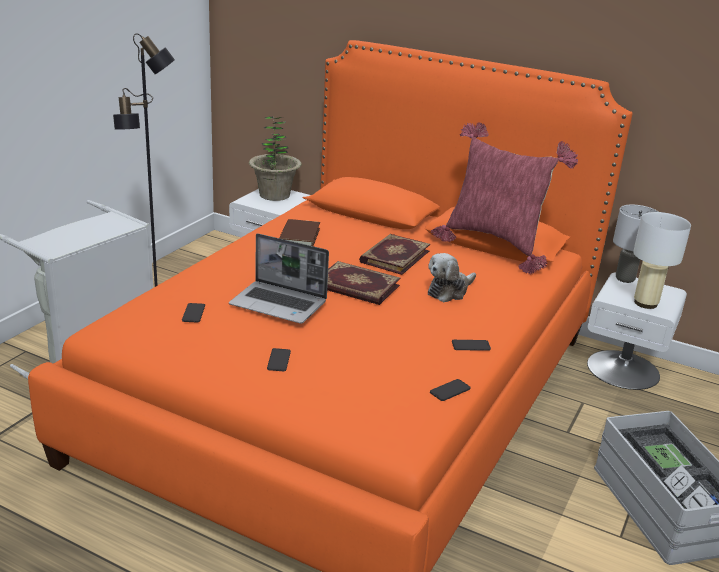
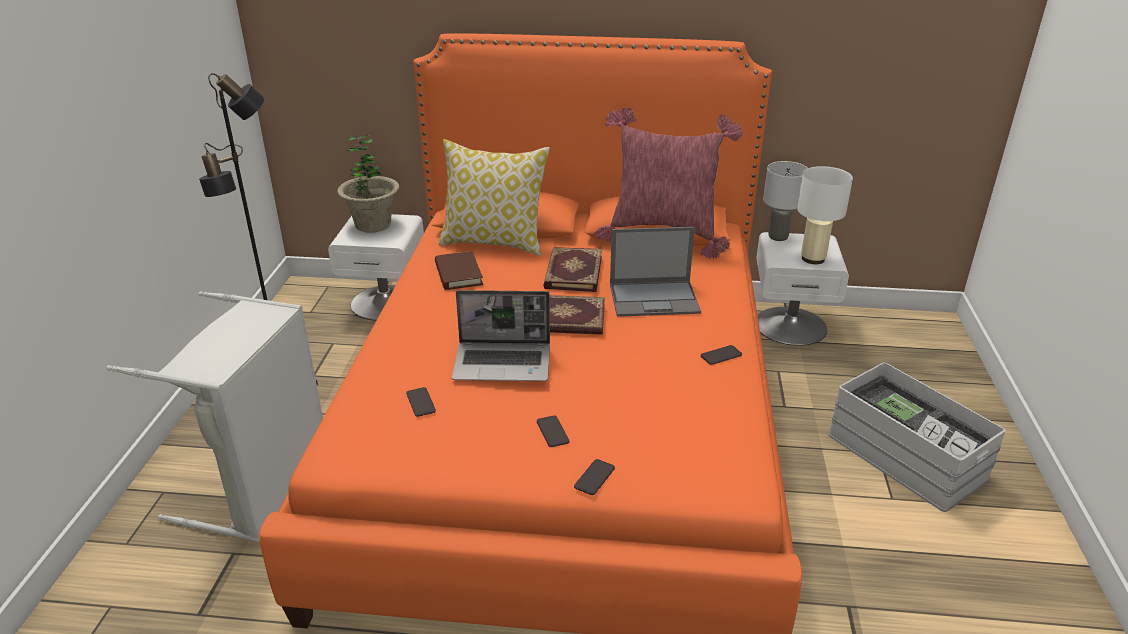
camera: 20 degrees left, 5 degrees up
(347, 222) = (494, 242): none -> pillow
(449, 291) = (655, 298): plush toy -> laptop
(450, 390) = (740, 412): phone -> phone (594, 477)

